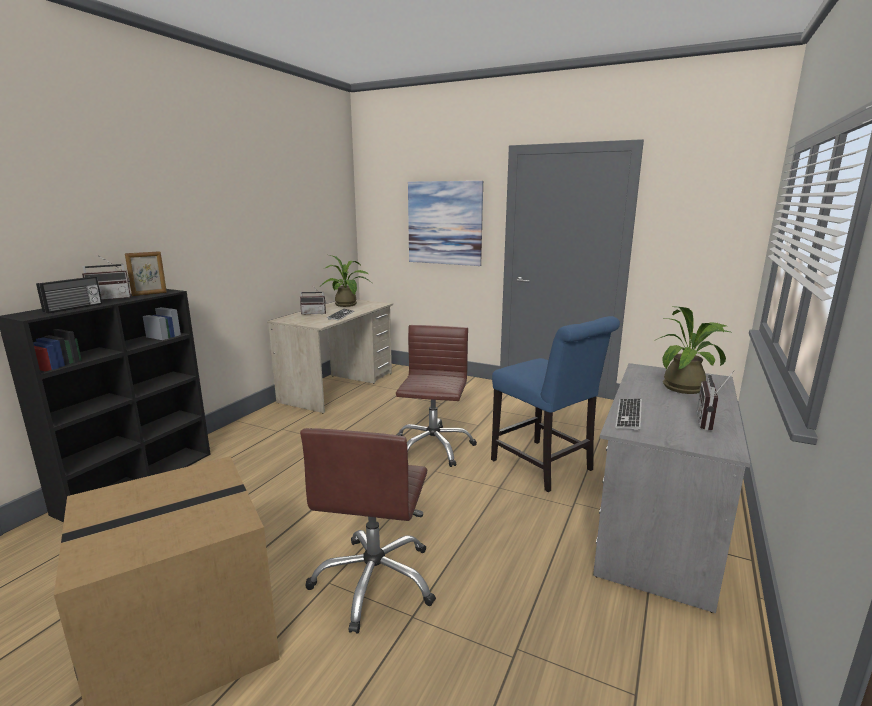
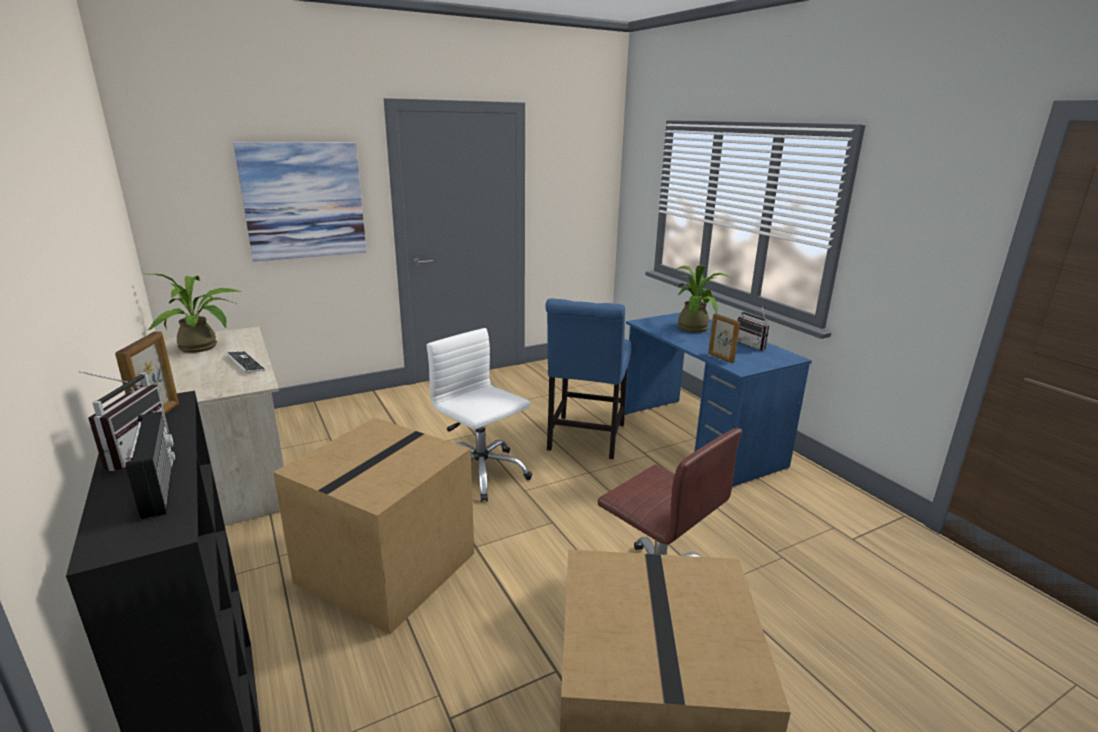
camera: 55 degrees left, 5 degrees up
(301, 460) = (386, 565): none -> cardboard box
(314, 313) = (192, 373): radio -> none
(432, 447) = (480, 473): brown office chair -> white office chair
(545, 467) = (585, 439): blue chair -> blue chair turned 105 degrees clockwise
(628, 415) = (720, 358): keyboard -> picture frame
(658, 526) = (700, 439): grey desk -> blue desk

